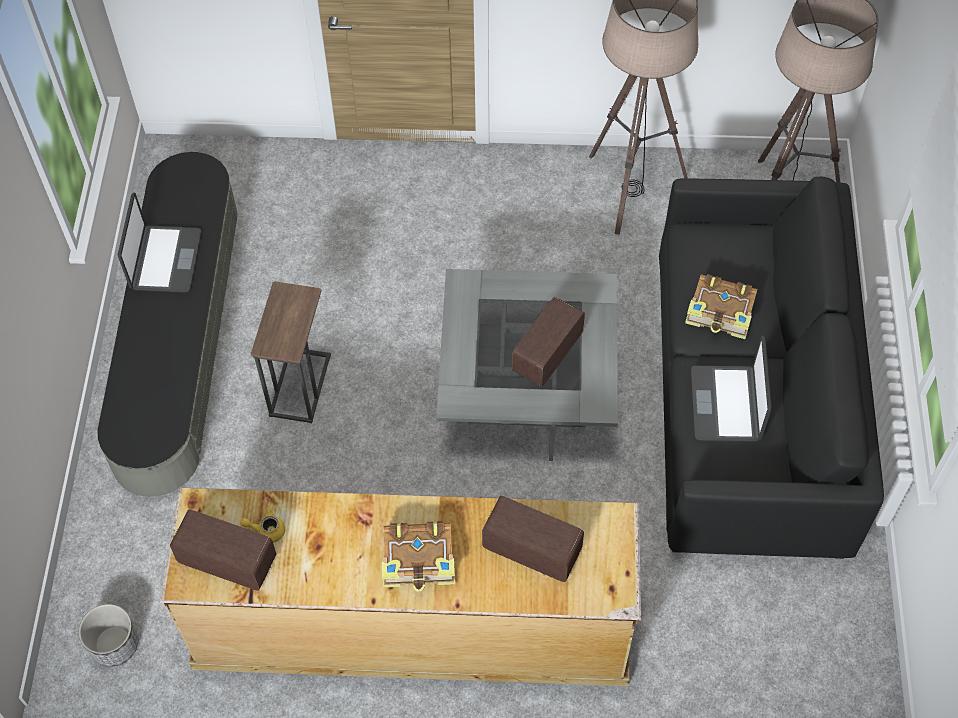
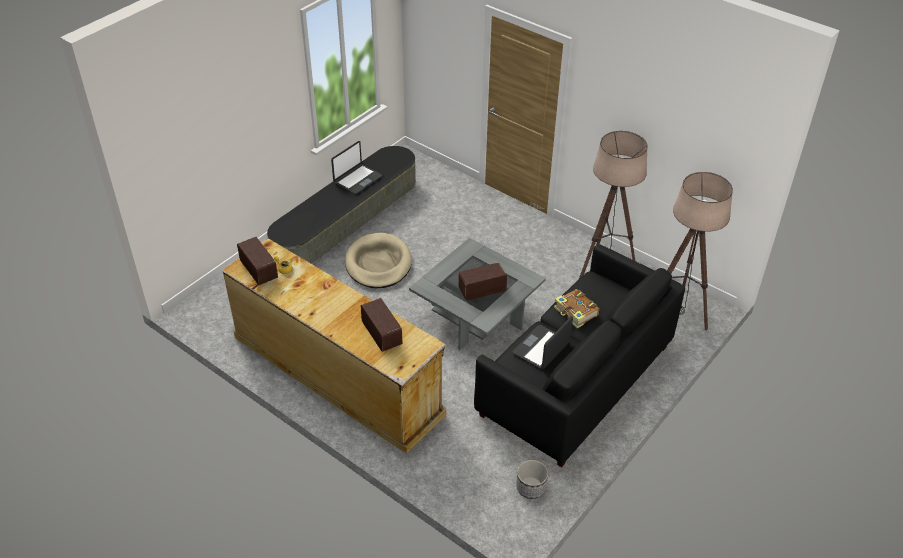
camera: 35 degrees right, 15 degrees down
(114, 644) = (215, 312): planter -> planter (531, 488)
(300, 386) = (378, 264): brown side table -> beige dog bed
(419, 561) = (332, 312): book -> none

